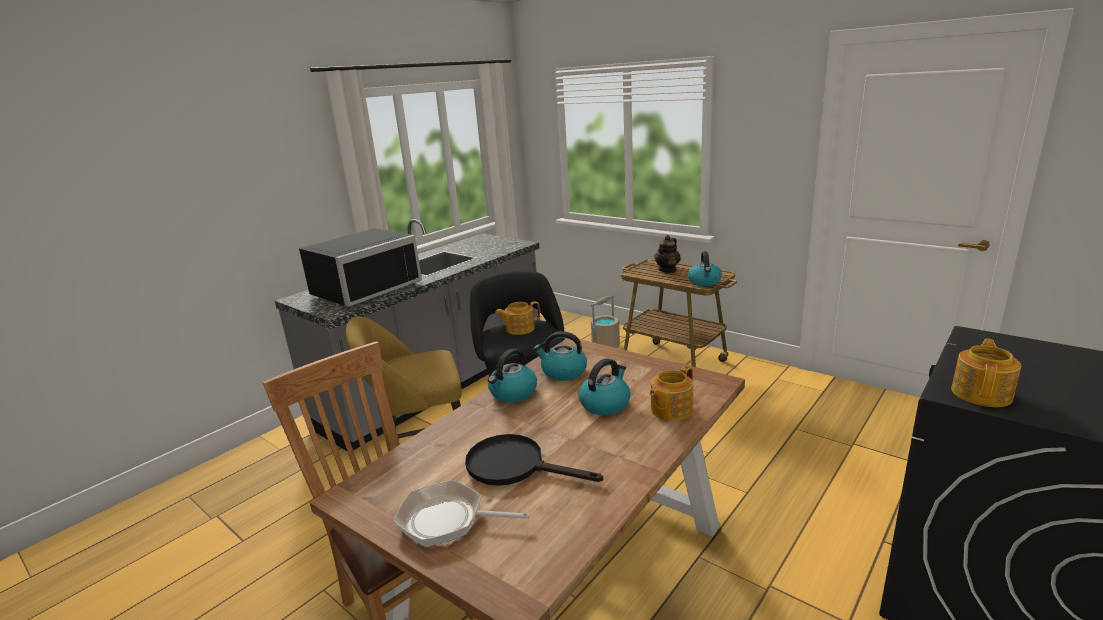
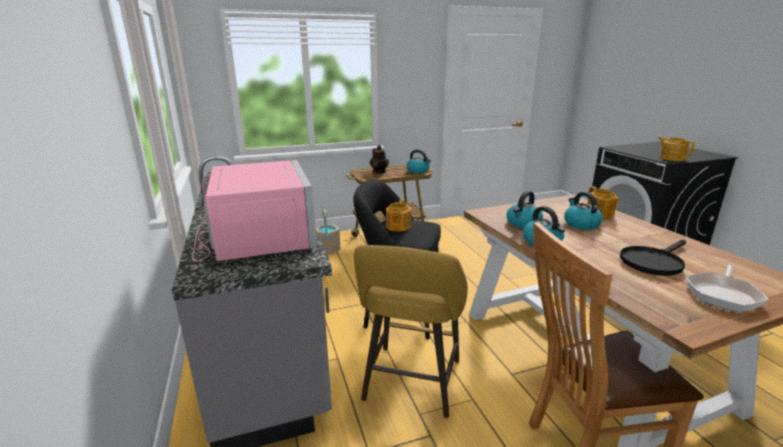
camera: 60 degrees left, 0 degrees up
(363, 288) = (255, 237): black microwave -> pink microwave

